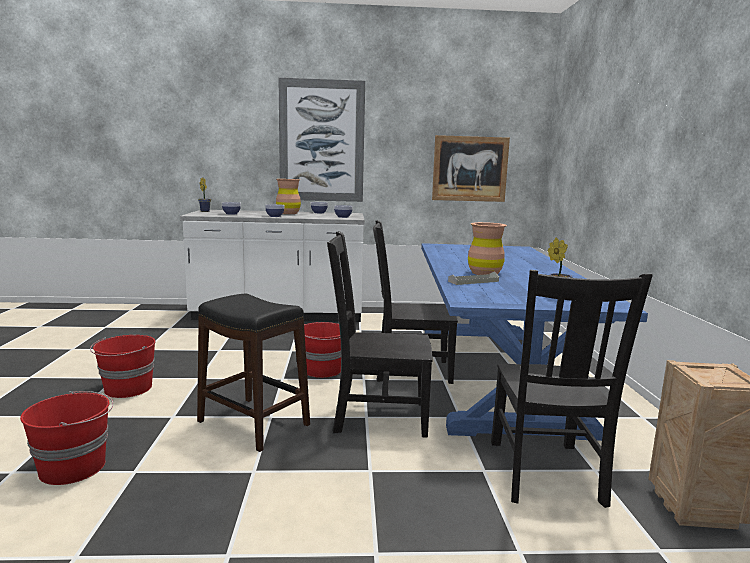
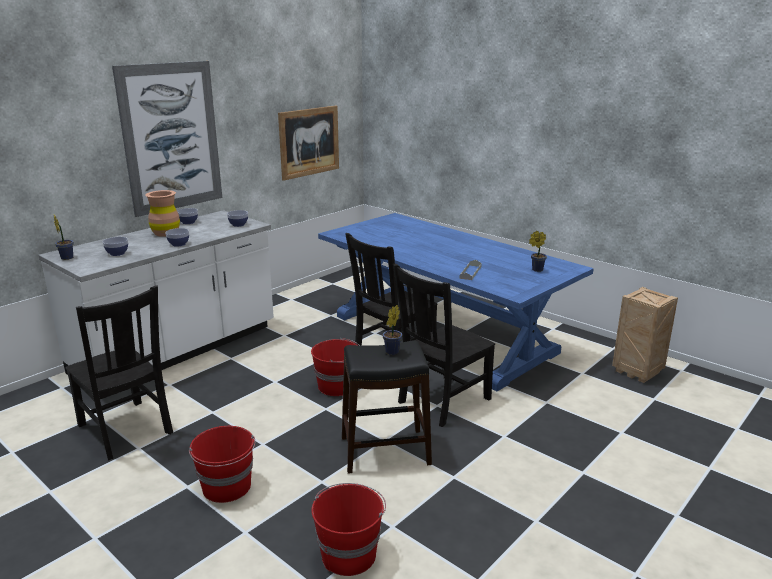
camera: 45 degrees left, 10 degrees up
(255, 305) = (391, 352): none -> potted plant
(484, 273) = (453, 260): brown vase -> none
(545, 474) = (570, 388): black chair -> black chair (126, 430)

